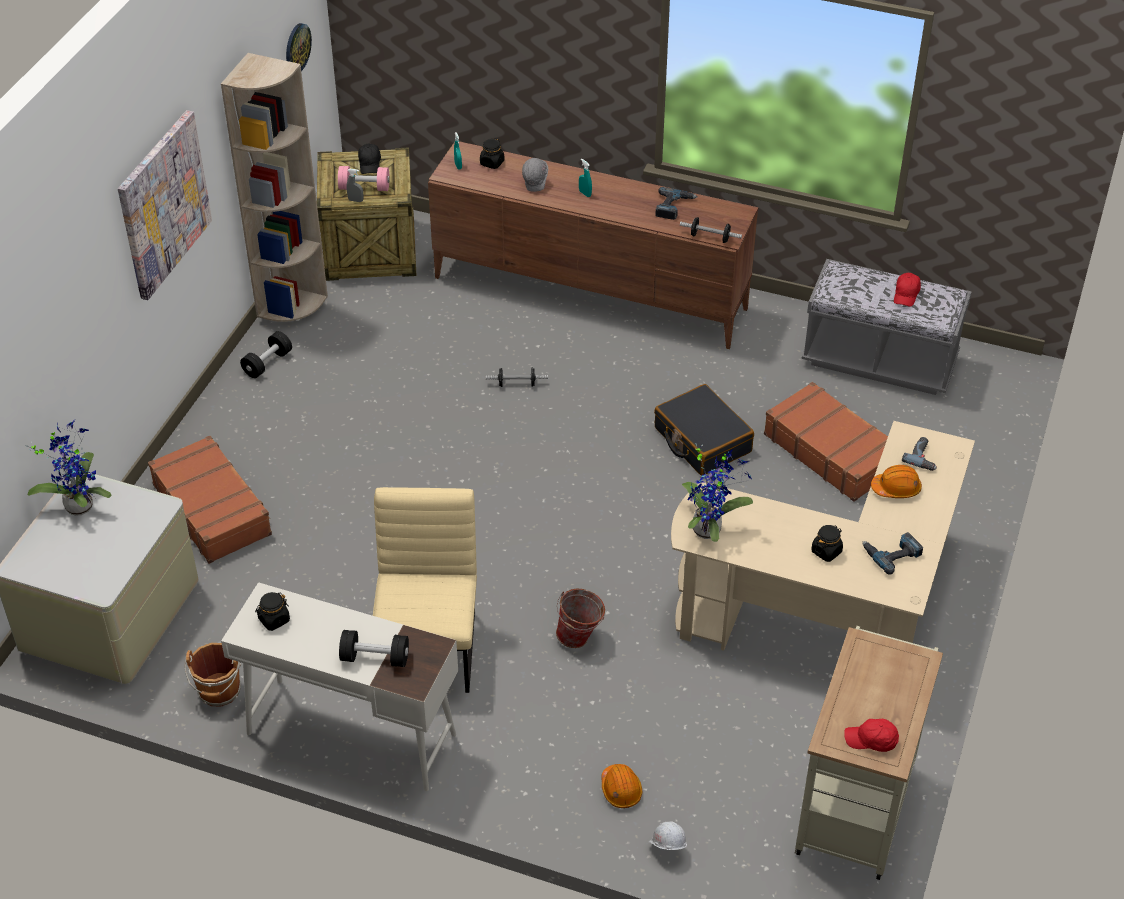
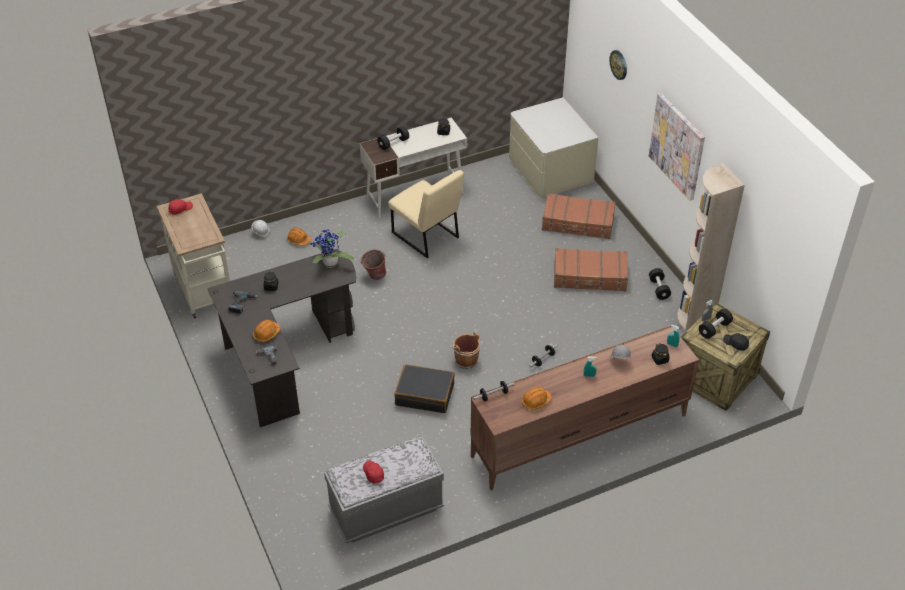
camera: 135 degrees right, 0 degrees up
(79, 504) = (574, 129): potted plant -> none
(219, 692) = (477, 177): brown bucket -> brown bucket (465, 360)
(297, 47) = (780, 256): wall clock -> wall clock (619, 64)
(364, 188) = (714, 329): pink dumbbell -> black dumbbell
(674, 207) = (535, 401): power drill -> orange hard hat
(831, 451) = (357, 434): brown suitcase -> brown suitcase (590, 277)
(831, 611) = (282, 356): beige desk -> black desk

